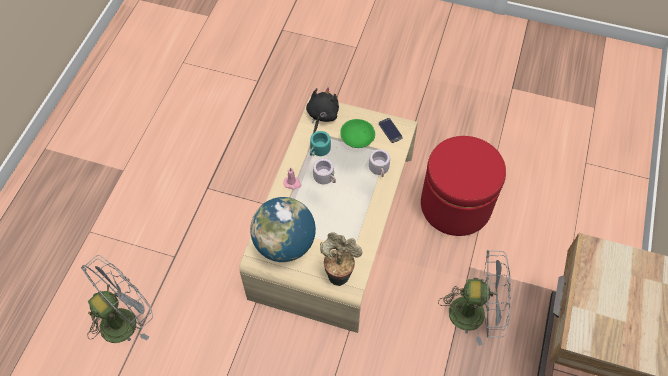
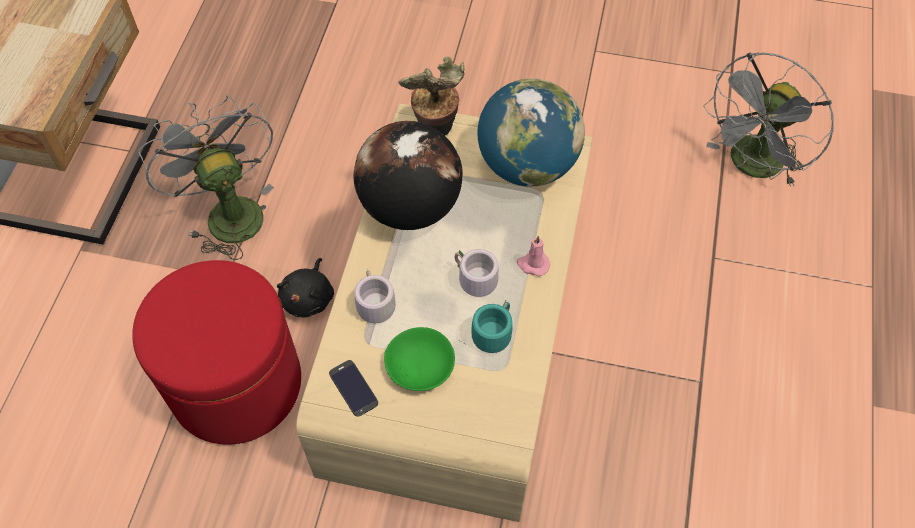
camera: 175 degrees right, 0 degrees up
(322, 116) = (497, 411): black plush toy -> black plush toy (309, 297)
(358, 222) = (409, 207): none -> globe
(475, 313) = (228, 211): grey fan -> grey fan turned 60 degrees clockwise

